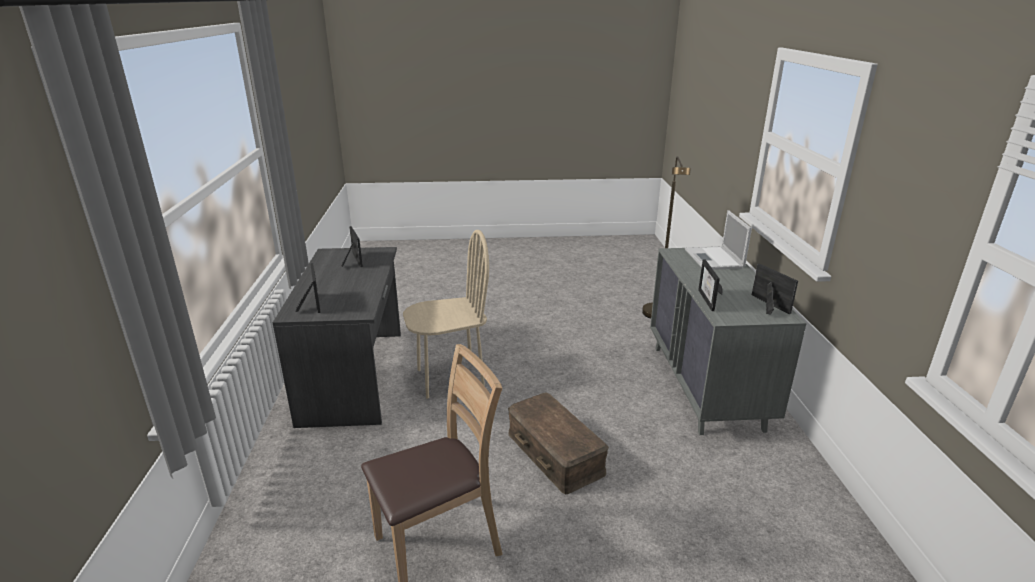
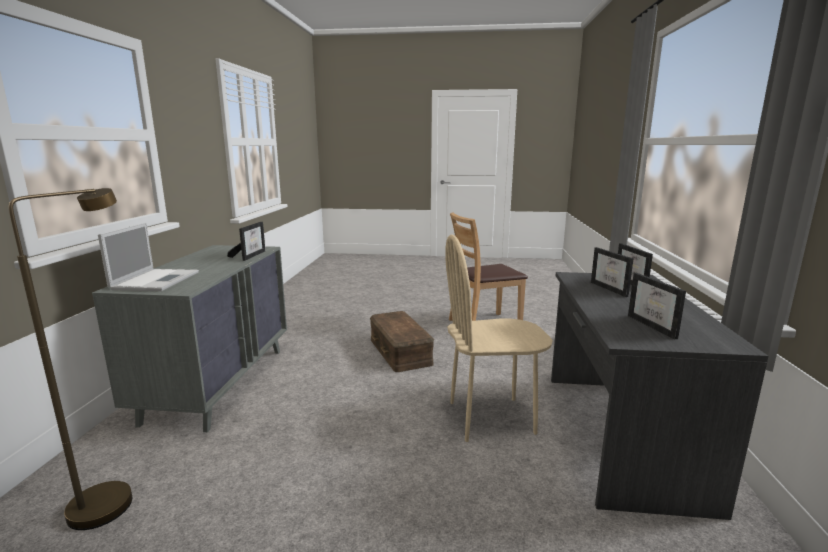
camera: 170 degrees left, 10 degrees down
(766, 305) = (213, 252): picture frame -> picture frame (613, 289)

